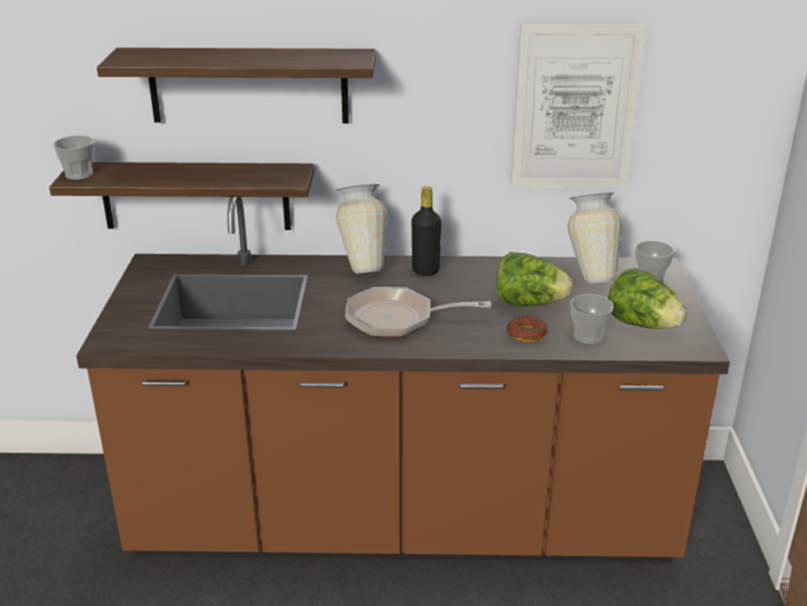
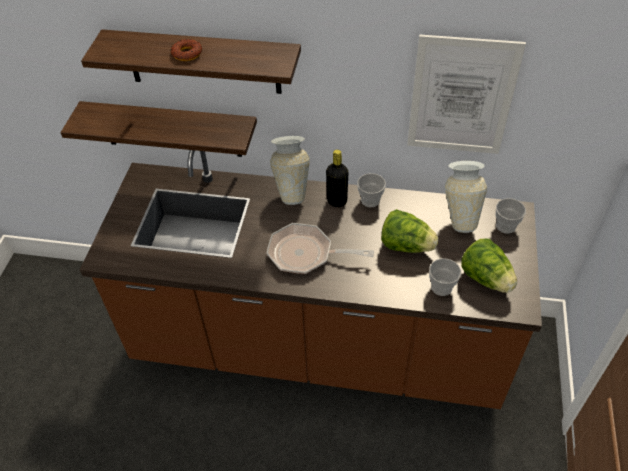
camera: 10 degrees right, 20 degrees up
(79, 174) = (83, 119): cup -> cup (370, 200)
(526, 333) = (396, 279): donut -> donut (187, 54)

